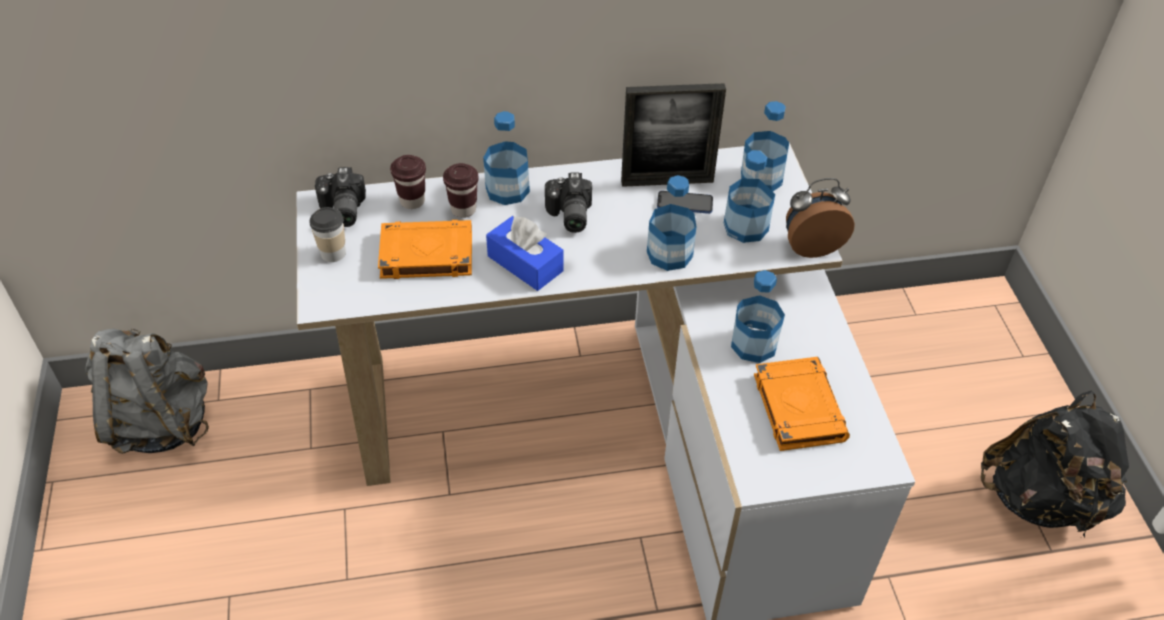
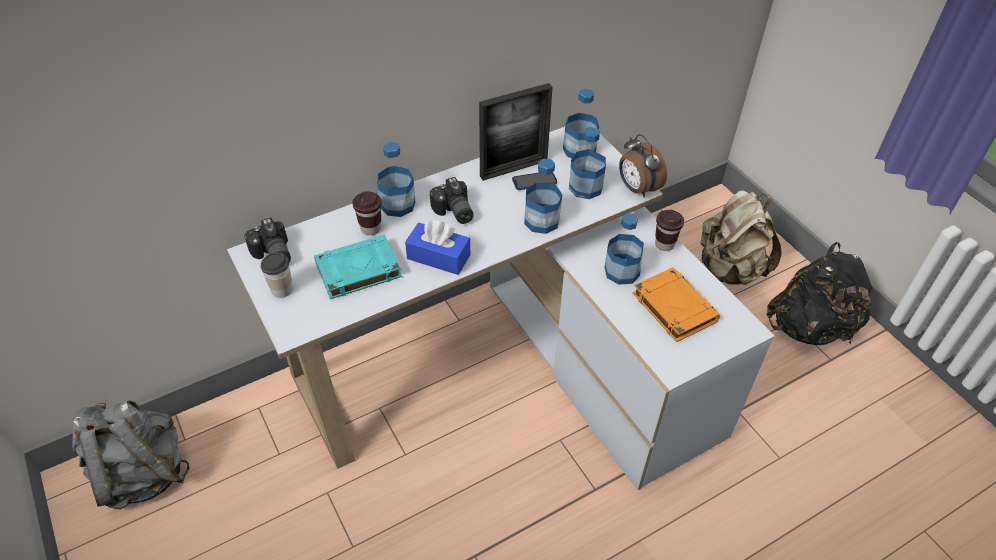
camera: 20 degrees left, 0 degrees up
(412, 201) = (327, 232): brown cup -> brown cup (664, 244)
(425, 254) = (357, 271): orange book -> turquoise book
(811, 245) = (637, 189): alarm clock -> alarm clock turned 90 degrees counterclockwise
(961, 392) = (729, 270): none -> beige backpack

